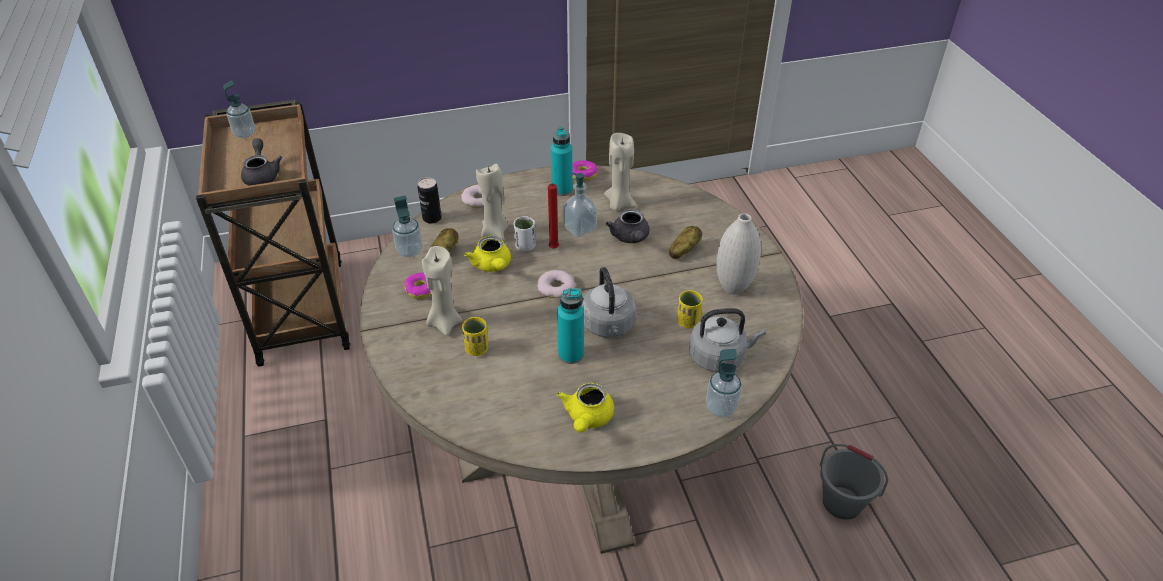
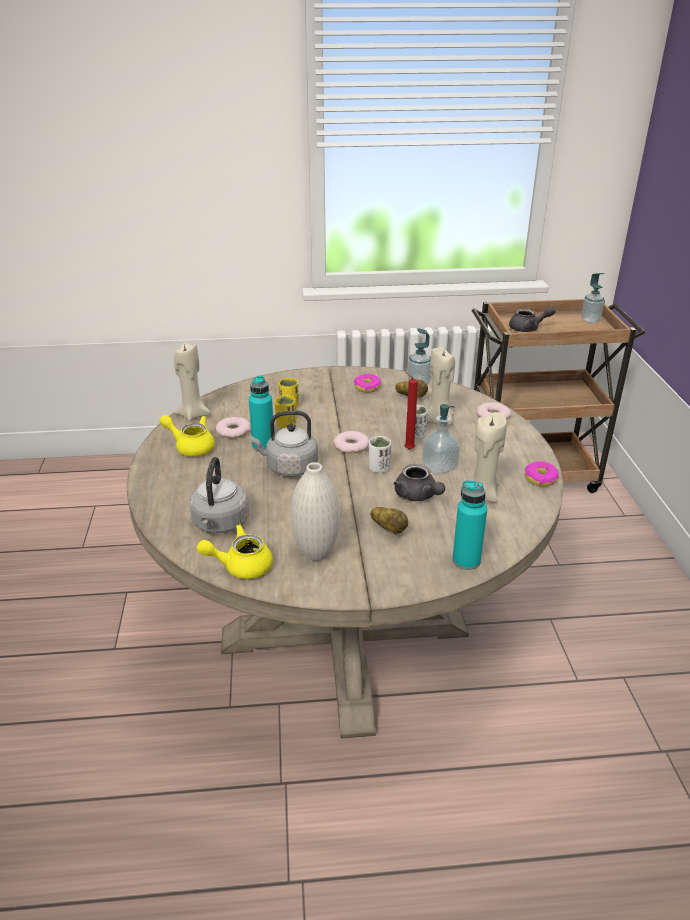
camera: 100 degrees right, 10 degrees down
(432, 218) = (464, 393): can -> none
(444, 323) = (324, 395): beige candle -> beige candle (193, 415)
(492, 266) = (390, 418): yellow teapot -> yellow teapot (241, 566)
(544, 387) = (233, 431): none -> donut
(562, 190) = (509, 462): turquoise bottle -> turquoise bottle (466, 561)
(592, 264) = (379, 468): none -> white cup
(630, 238) = (418, 496): grey teapot -> grey teapot turned 120 degrees counterclockwise
(688, 322) = (276, 513): yellow cup -> yellow cup (286, 425)
(721, 408) = (159, 513): soap dispenser -> none
(842, 502) = (197, 859): grey bucket -> none

